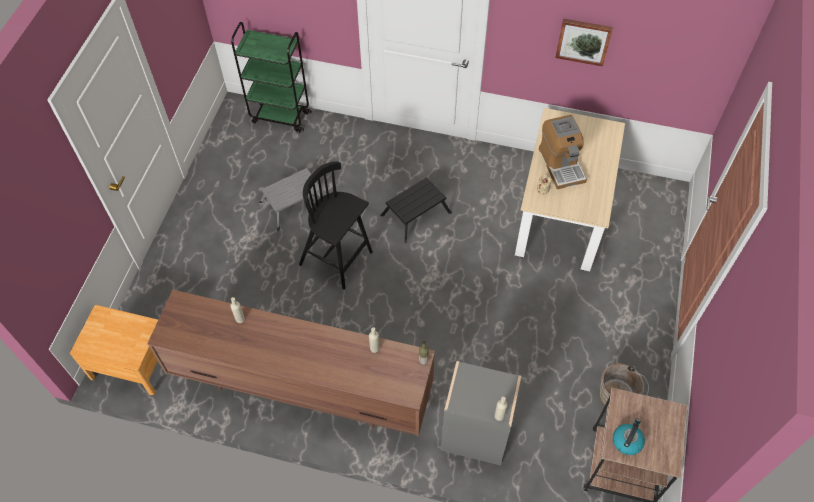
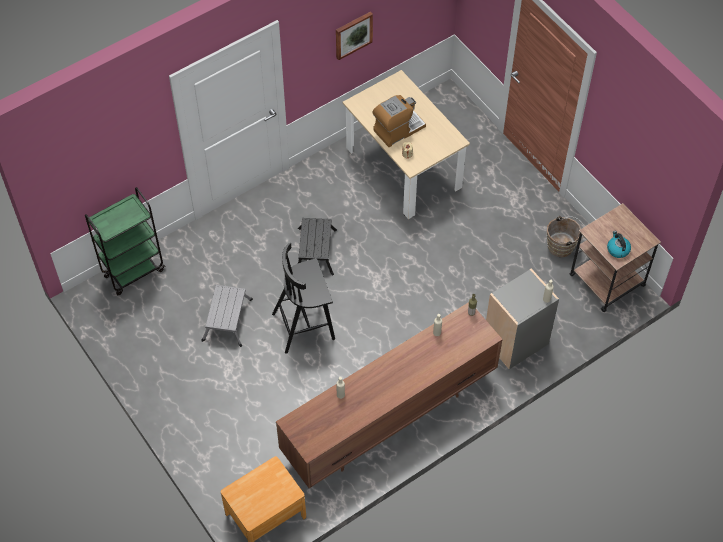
camera: 50 degrees left, 0 degrees up
(561, 164) = (398, 129): coffee machine -> coffee machine turned 60 degrees counterclockwise

